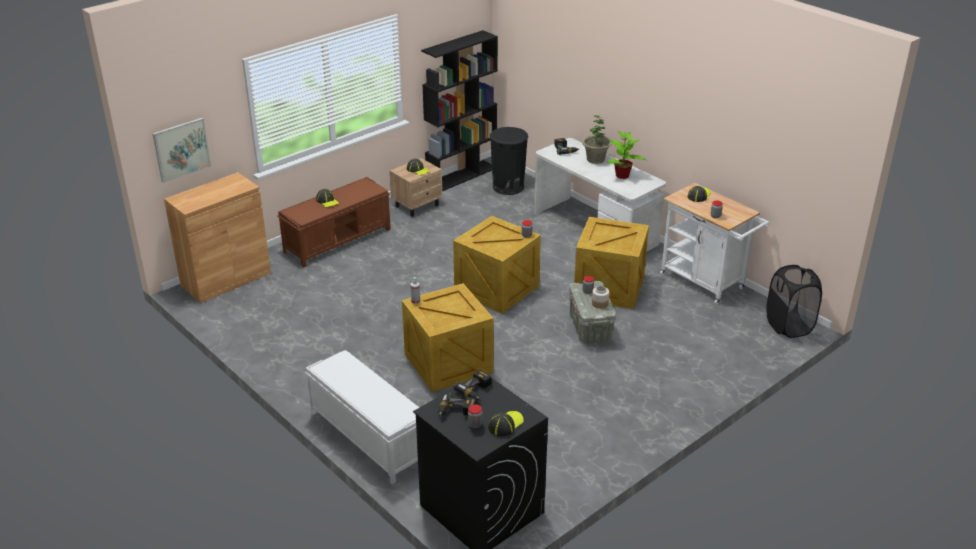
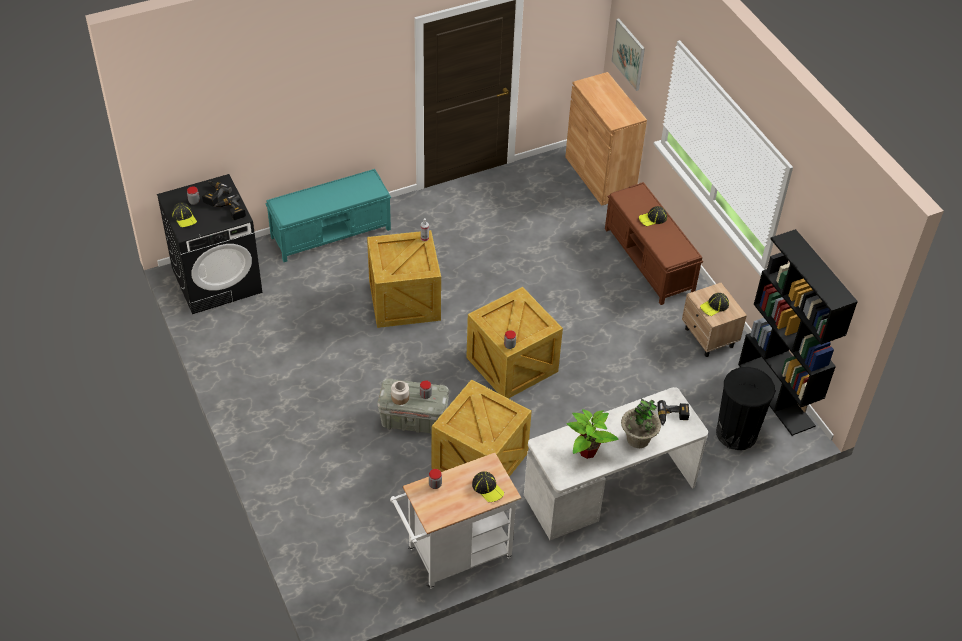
camera: 105 degrees right, 15 degrees up
(368, 436) = (331, 233): white bench -> turquoise bench
(789, 326) = (342, 600): black laundry basket -> none

